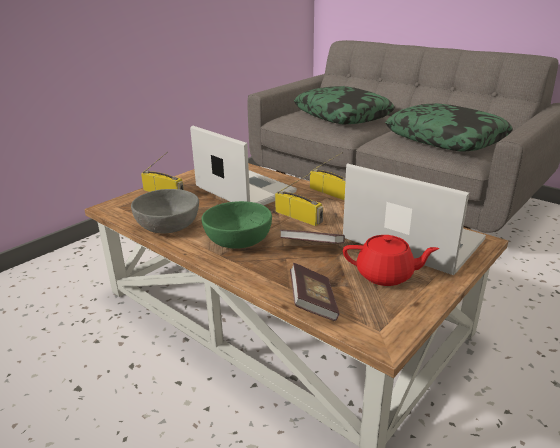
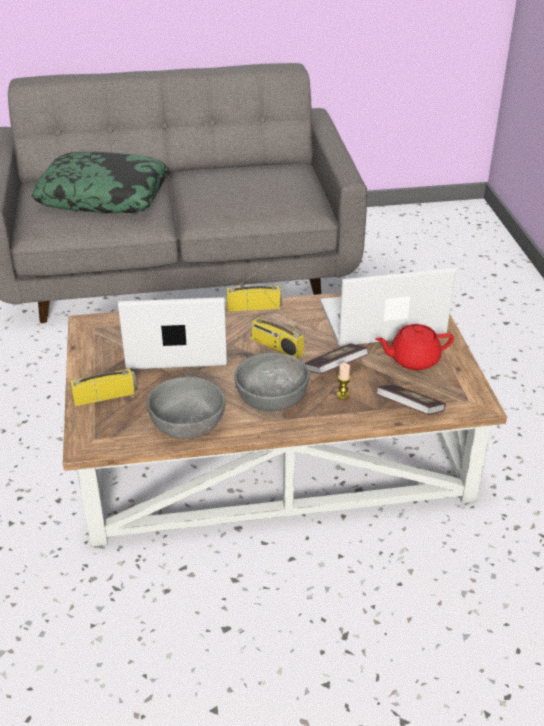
camera: 50 degrees left, 10 degrees up
(238, 239) = (271, 397): green bowl -> grey bowl
(283, 265) = (342, 395): none -> candle
(299, 217) = (275, 347): radio -> radio turned 135 degrees counterclockwise
(386, 275) = (413, 360): red teapot -> red teapot turned 150 degrees counterclockwise
(445, 139) = (258, 191): pillow -> none

